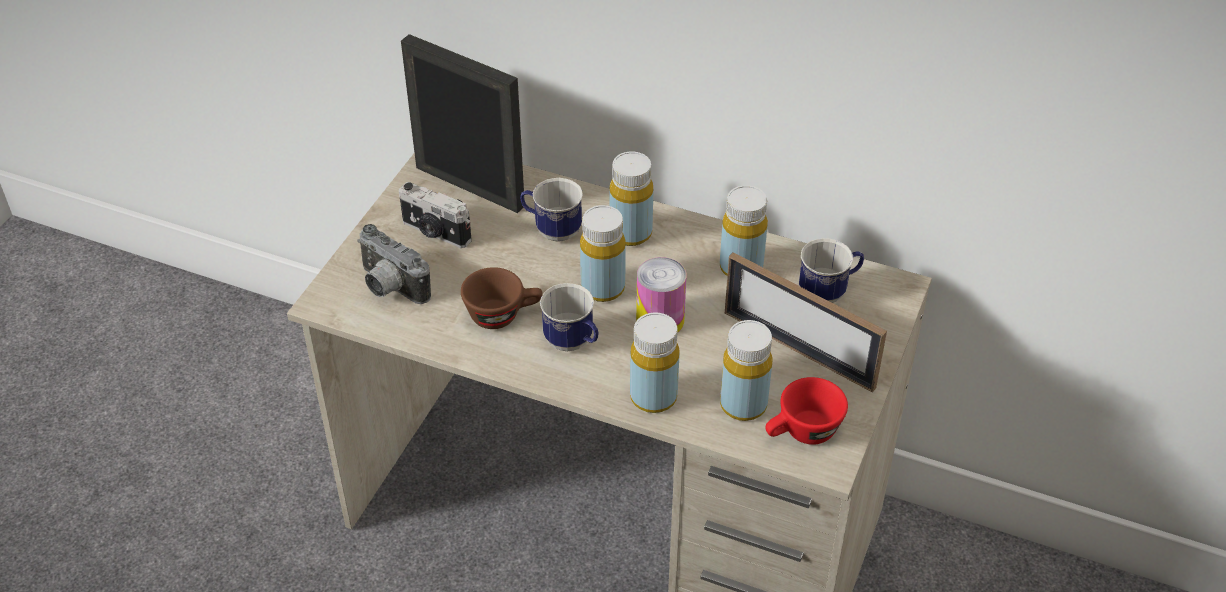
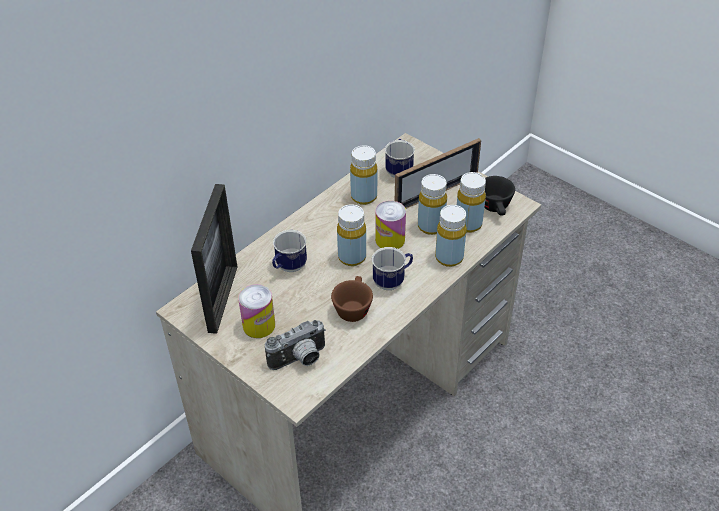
camera: 70 degrees left, 0 degrees up
(435, 232) = (259, 325): camera -> can
(469, 186) = (223, 298): picture frame -> picture frame turned 135 degrees clockwise
(631, 233) = (311, 234): yellow bottle -> yellow bottle (431, 226)
(802, 433) = (496, 208): red cup -> black cup

